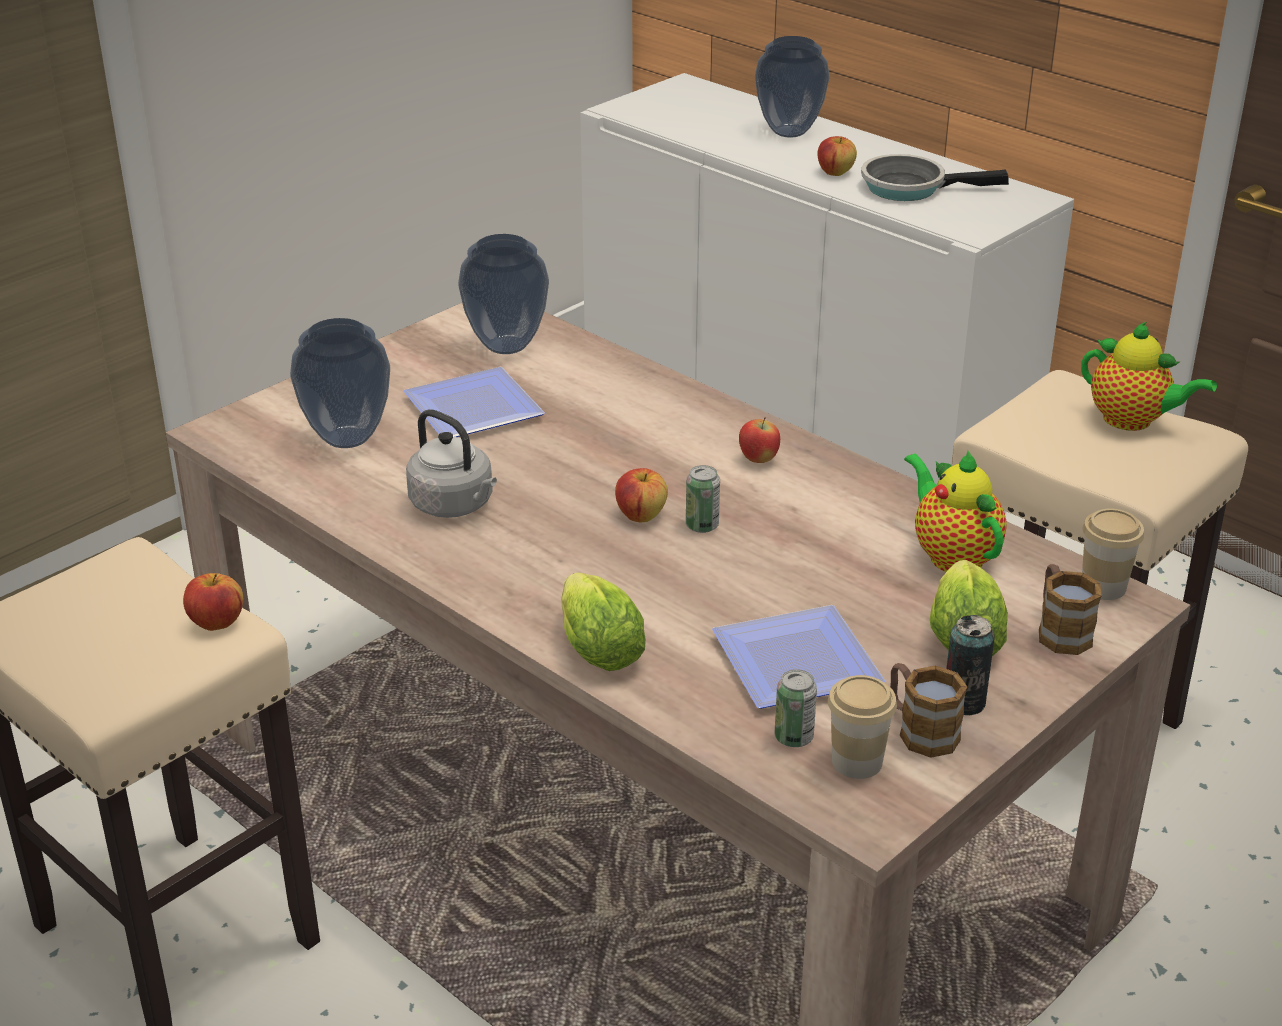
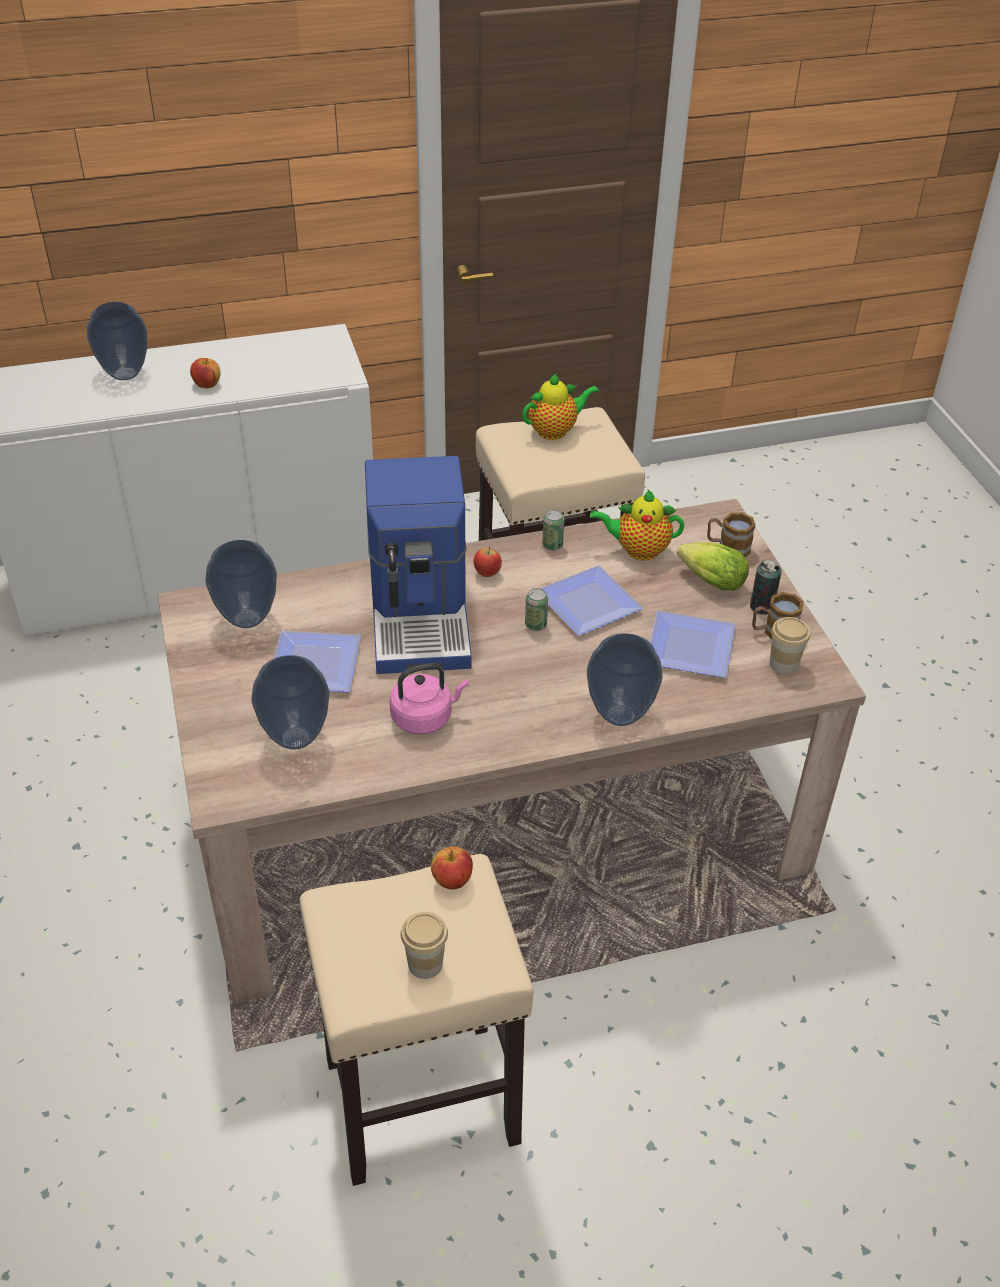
camera: 60 degrees left, 10 degrees up
(455, 505) = (425, 717): grey kettle -> pink kettle
(596, 646) = (620, 716): lettuce -> vase
(631, 443) = (422, 615): none -> coffee machine
(641, 515) = (504, 644): apple -> none
(792, 555) = (592, 604): none -> plate
(793, 737) = (750, 677): can -> can (552, 545)
(910, 187) = (262, 368): frying pan -> none
(1103, 587) = (703, 516): cup -> cup (425, 964)

